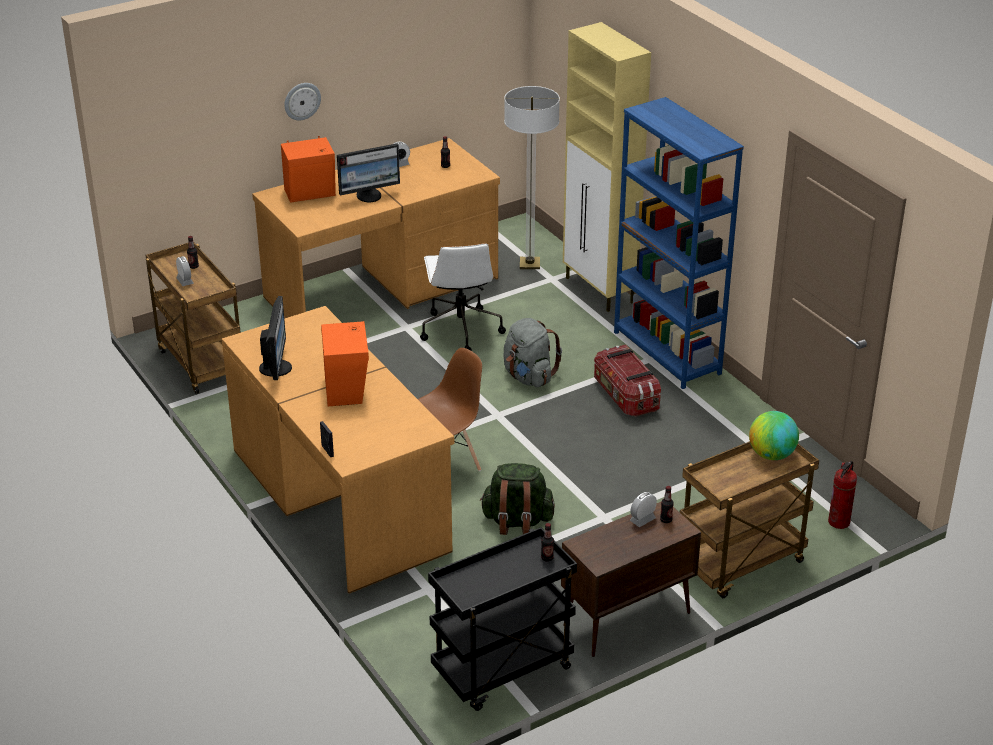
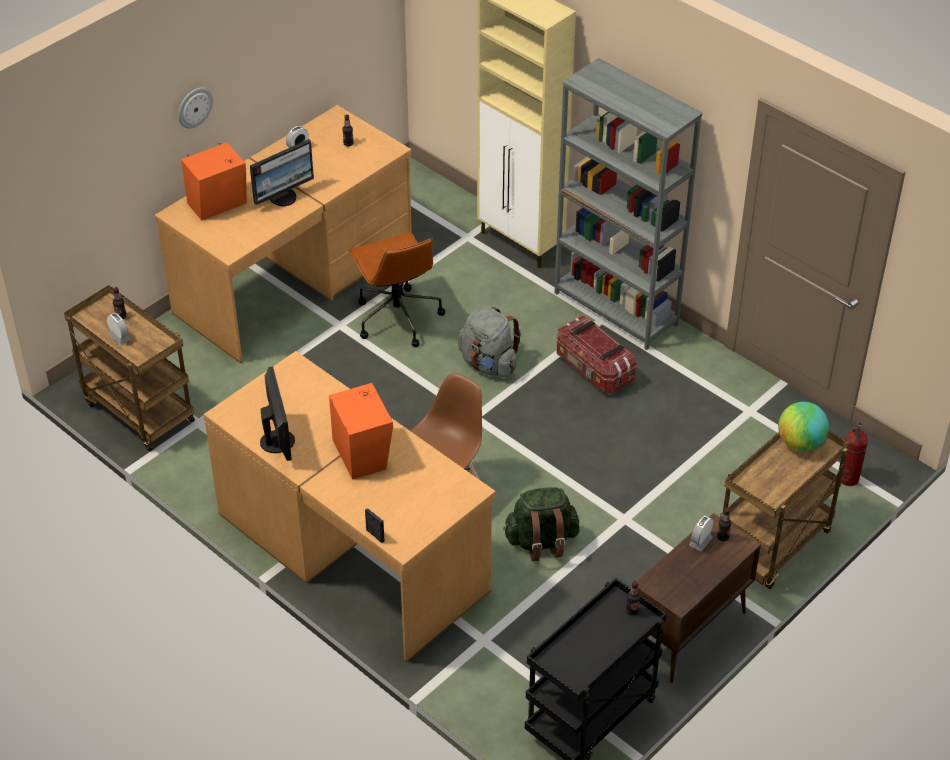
camera: 15 degrees left, 10 degrees up
(460, 329) = (397, 317): white office chair -> brown office chair
(529, 264) = (437, 222): floor lamp -> none
(667, 353) = (616, 309): blue bookcase -> grey bookcase

